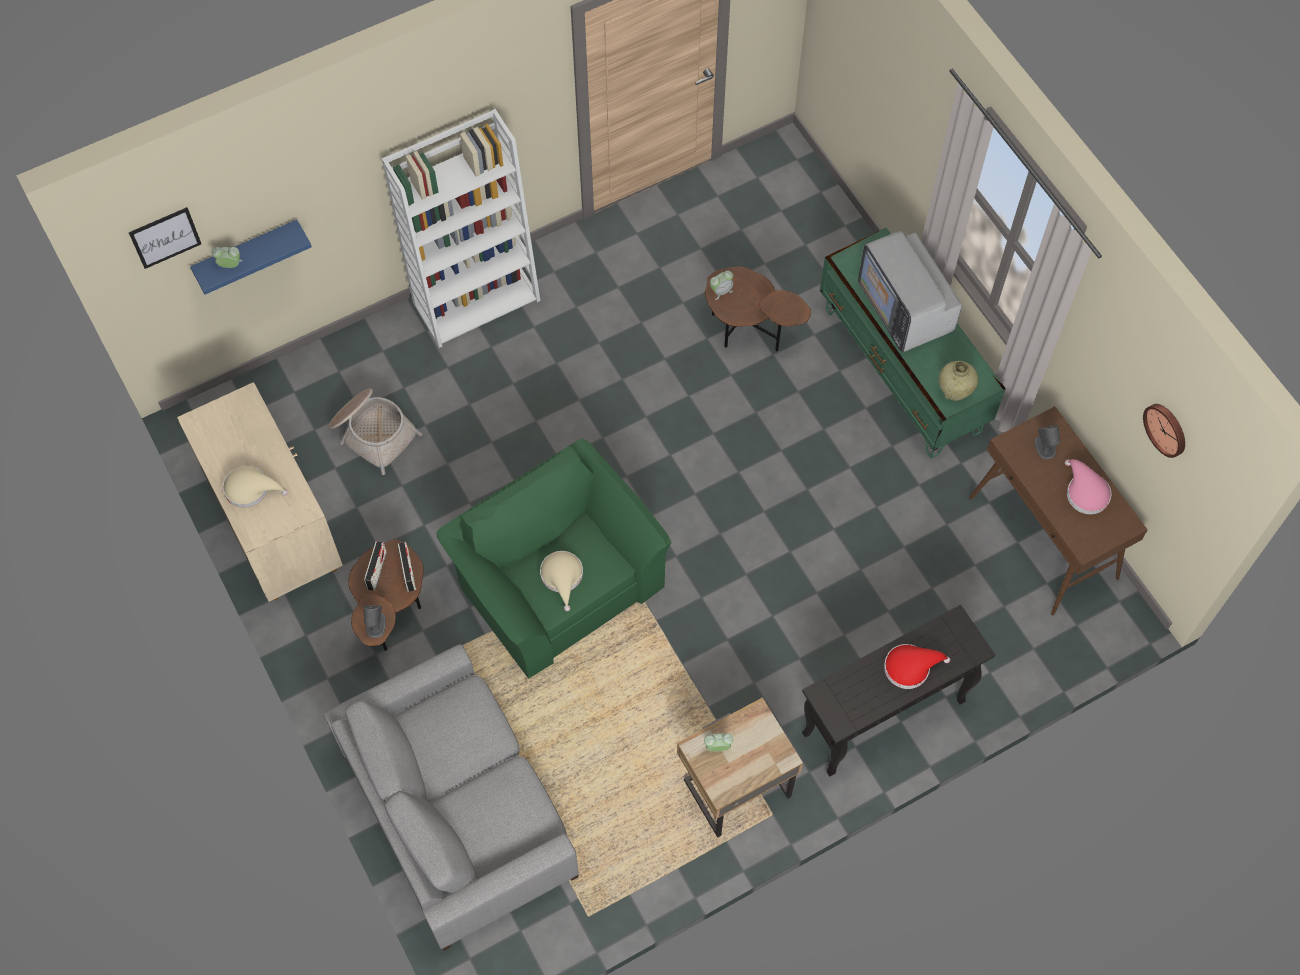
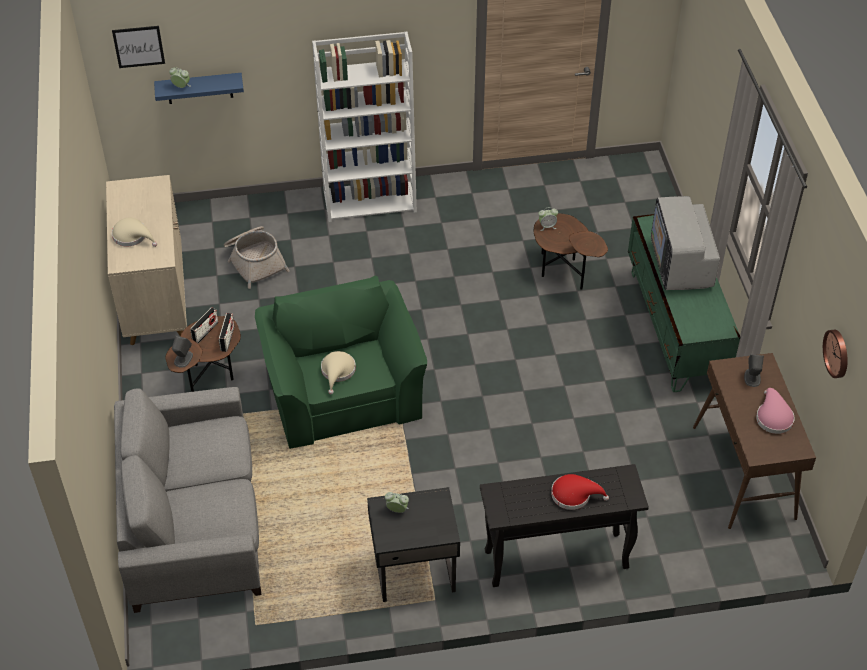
camera: 20 degrees right, 15 degrees down
(734, 786) = (413, 571): beige nightstand -> black nightstand
(954, 391) = (697, 328): beige vase -> none

